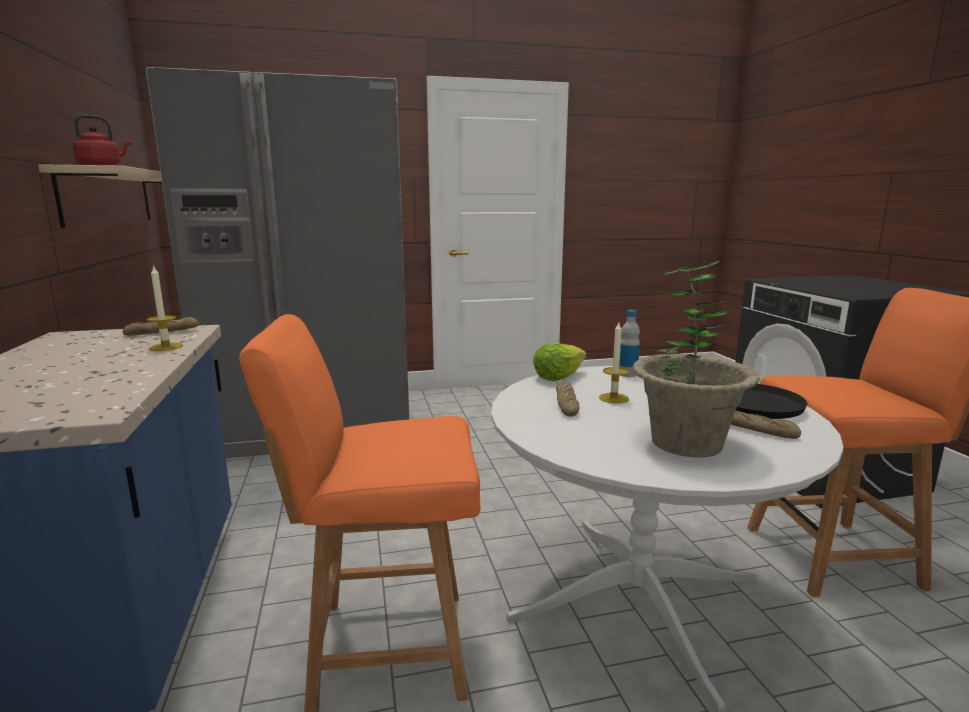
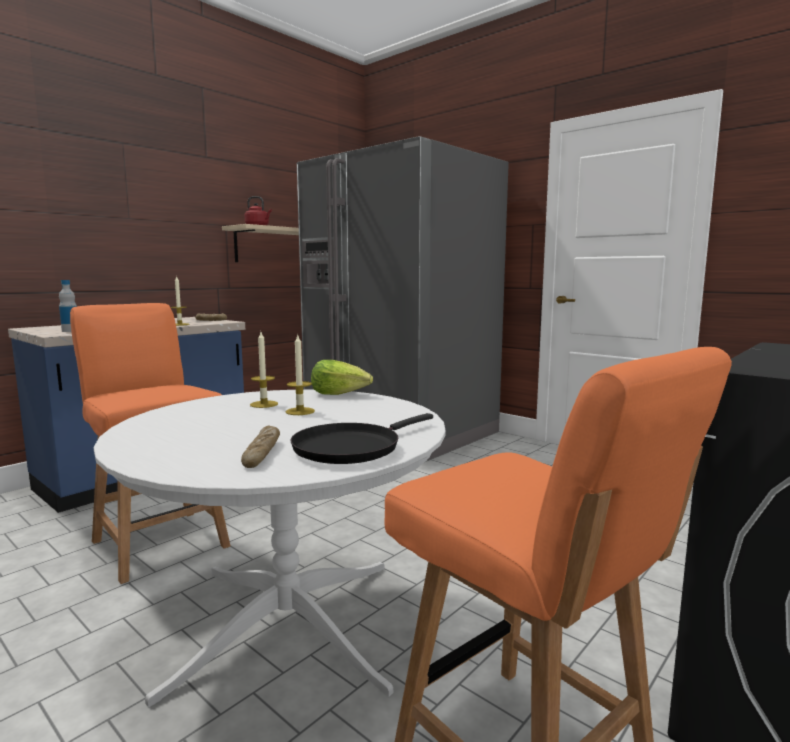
camera: 55 degrees right, 5 degrees down
(567, 404) = (264, 404): bread -> candle
(627, 374) = (386, 406): bottle -> bottle (70, 331)
(686, 443) = (200, 438): potted plant -> none

